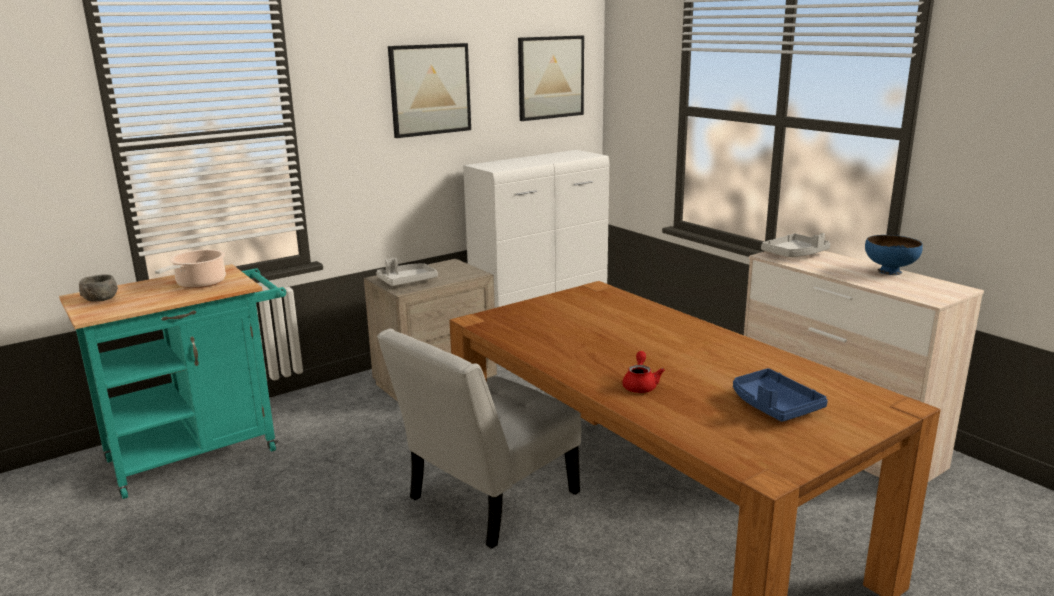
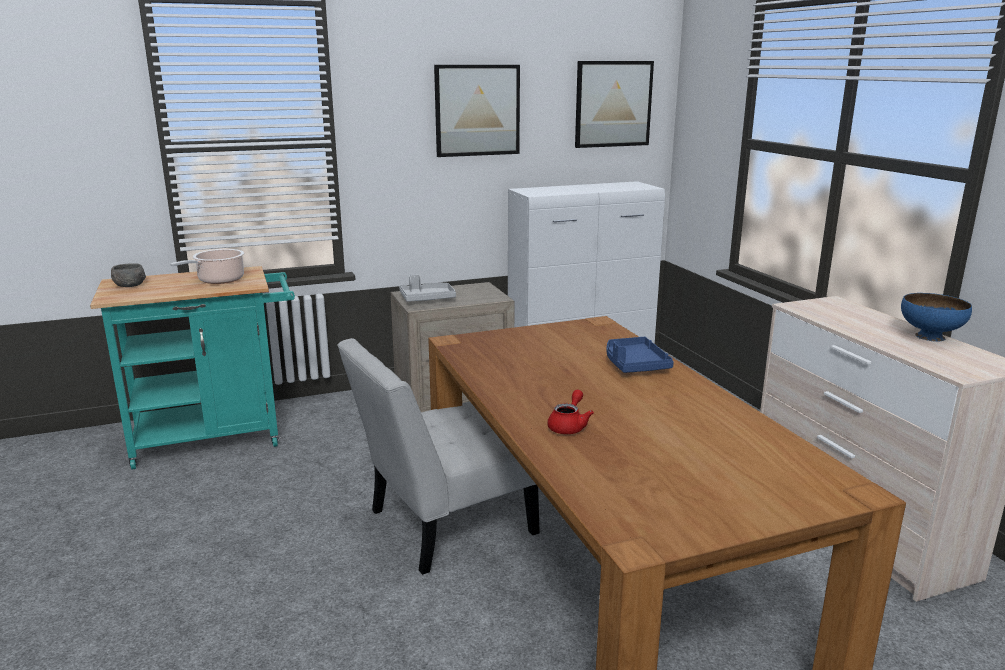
camera: 15 degrees right, 0 degrees up
(774, 406) = (701, 469): blue tray -> blue tray (634, 364)
(795, 254) = (827, 307): grey tray -> none

